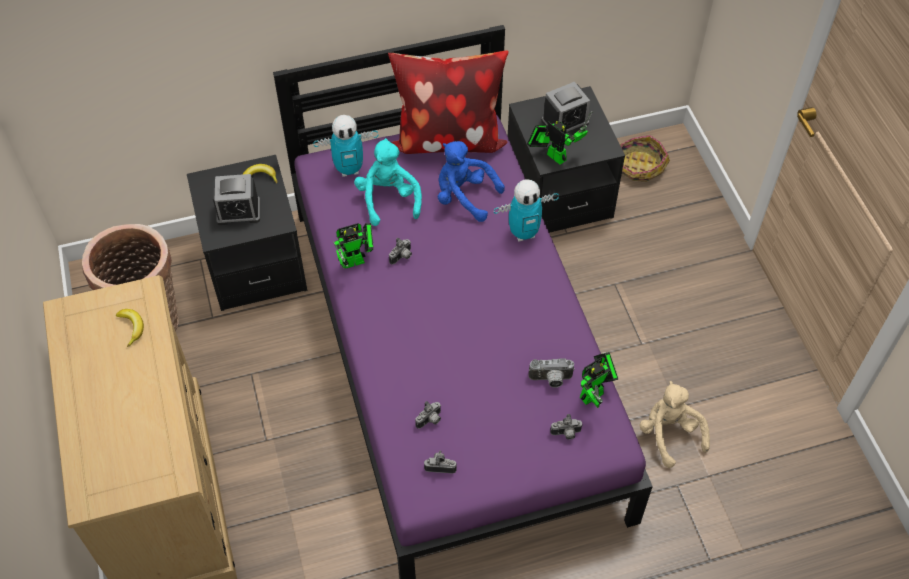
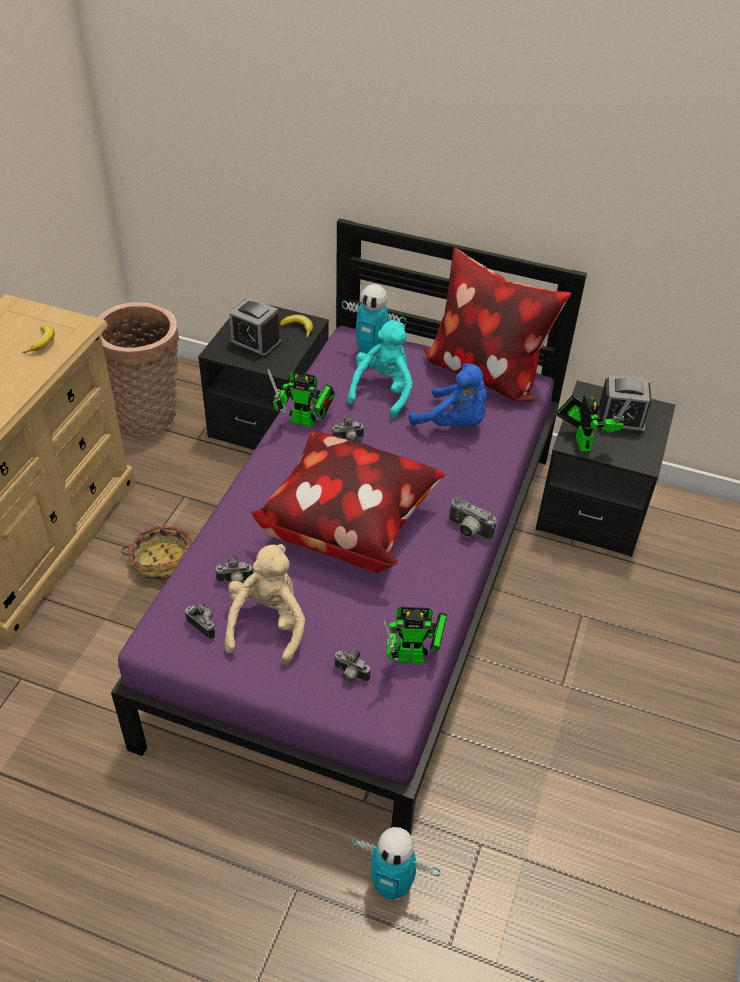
camera: 35 degrees right, 10 degrees down
(464, 196) = (453, 423): blue plush toy -> blue plush toy turned 150 degrees clockwise
(464, 326) = (347, 525): none -> pillow
(524, 233) = (482, 481): toy robot -> toy robot (391, 885)
(551, 380) = (383, 618): camera -> camera (467, 531)
(638, 166) = (699, 527): basket -> basket (161, 560)
(669, 434) = (516, 788): beige plush toy -> beige plush toy (268, 624)

